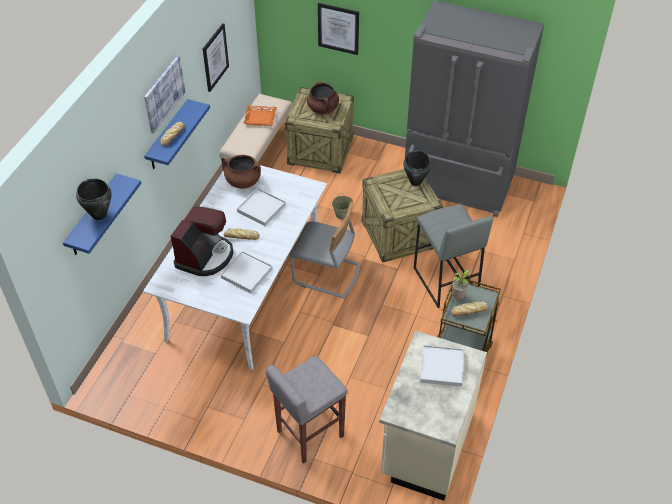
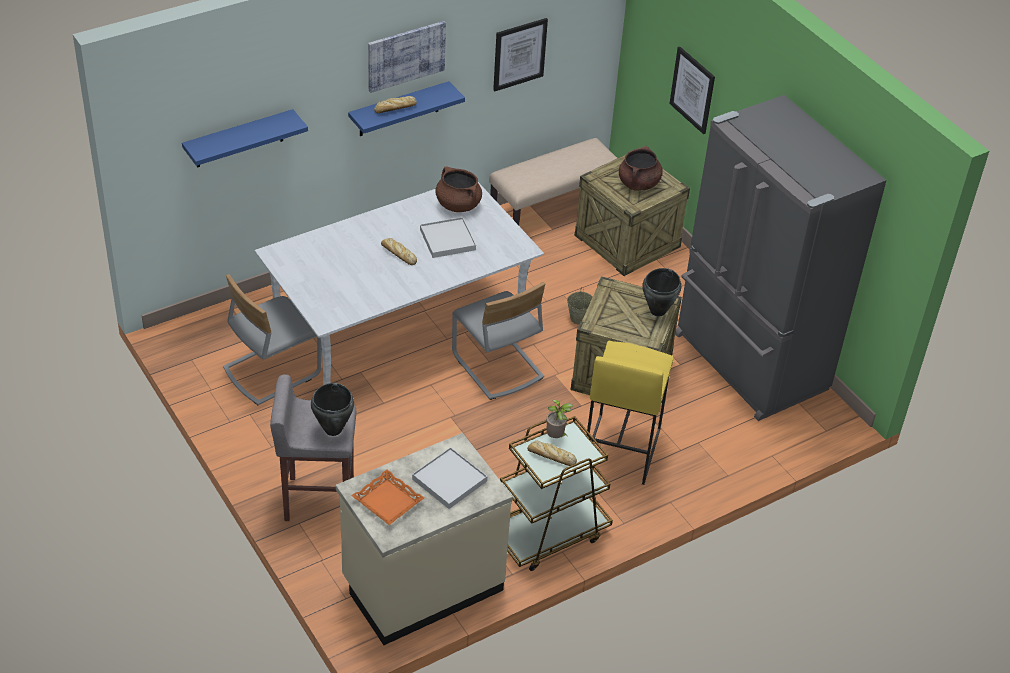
camera: 35 degrees right, 5 degrees down
(99, 215) = (237, 137): black cooking pot -> black cooking pot (332, 429)
(192, 367) = (271, 371): none -> grey chair
(205, 256) = (344, 252): coffee machine -> none
(246, 273) = (366, 290): white tray -> none
(260, 118) = (567, 162): orange tray -> orange tray (387, 501)
(445, 281) = (620, 449): grey stool -> yellow stool

